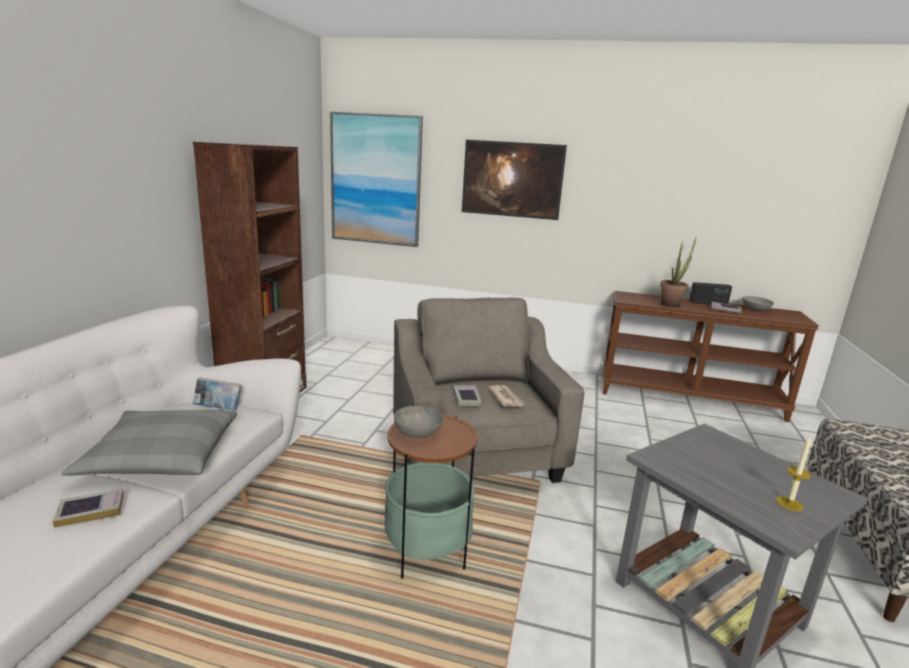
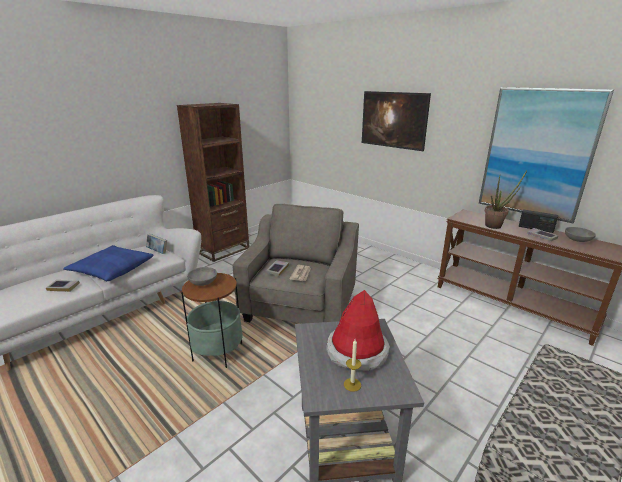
camera: 30 degrees right, 5 degrees up
(161, 456) = (112, 269): grey pillow -> blue pillow
(375, 180) = (314, 120): picture -> picture (537, 154)
(737, 466) = (357, 351): none -> hat

